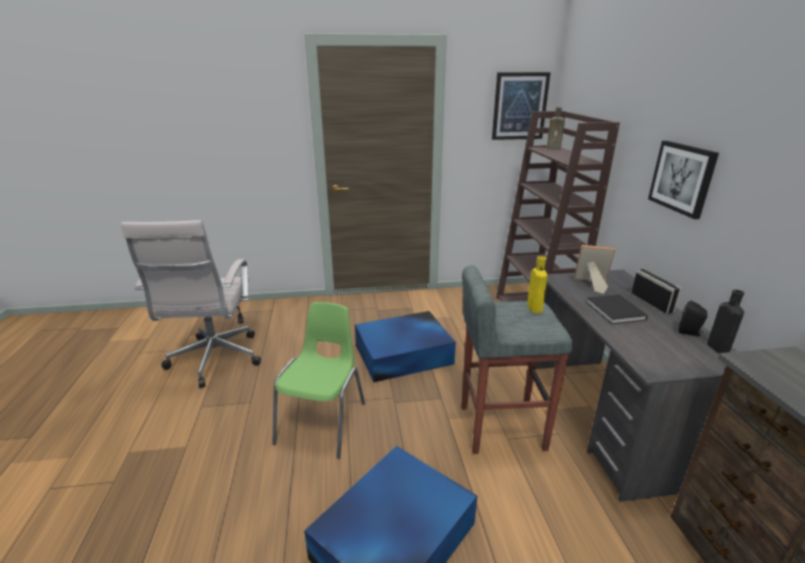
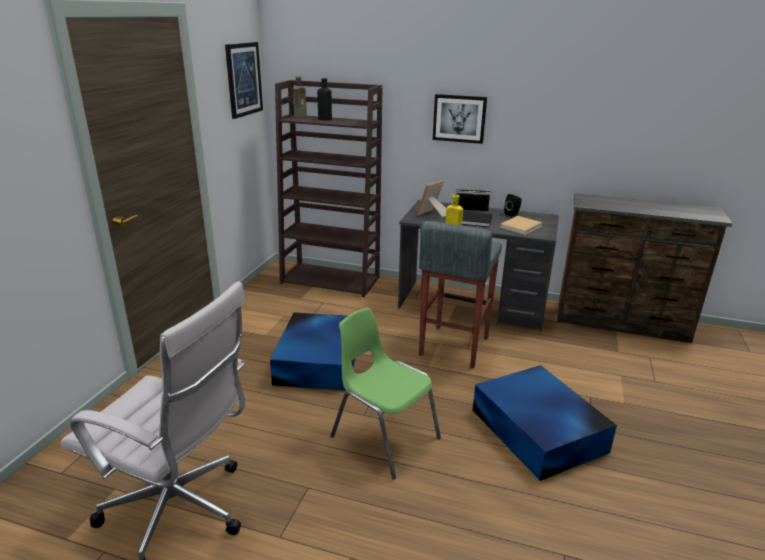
camera: 65 degrees left, 0 degrees up
(654, 346) = (521, 226): none -> beige book
(716, 347) = (531, 215): black bottle -> black bottle (324, 119)

